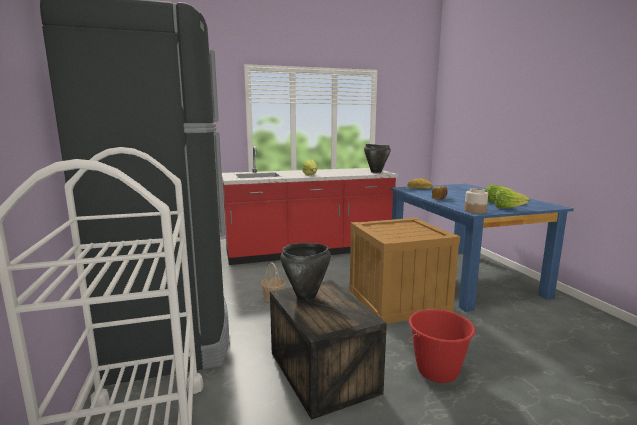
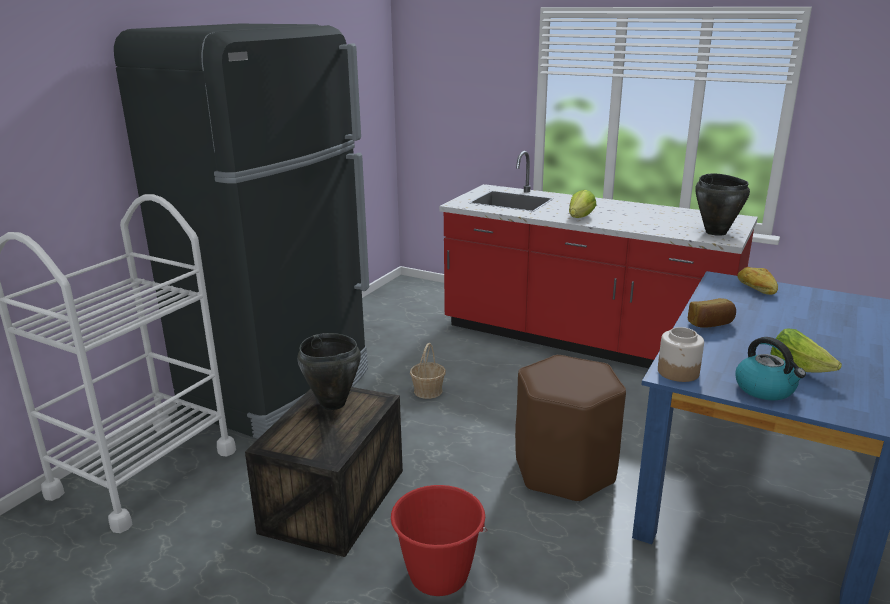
camera: 45 degrees right, 10 degrees up
(397, 301) = (564, 470): crate -> brown stool
(507, 208) = (765, 389): lettuce -> kettle

